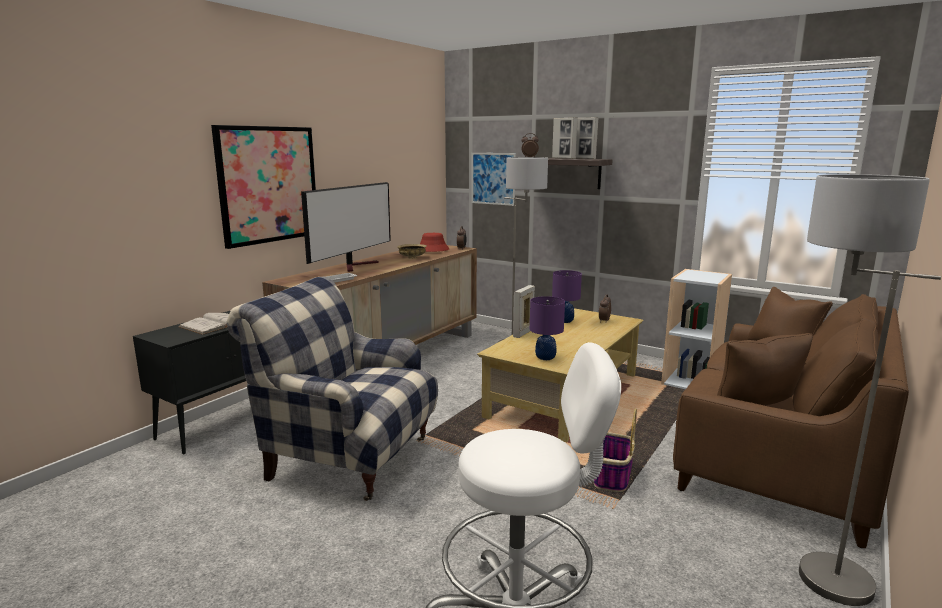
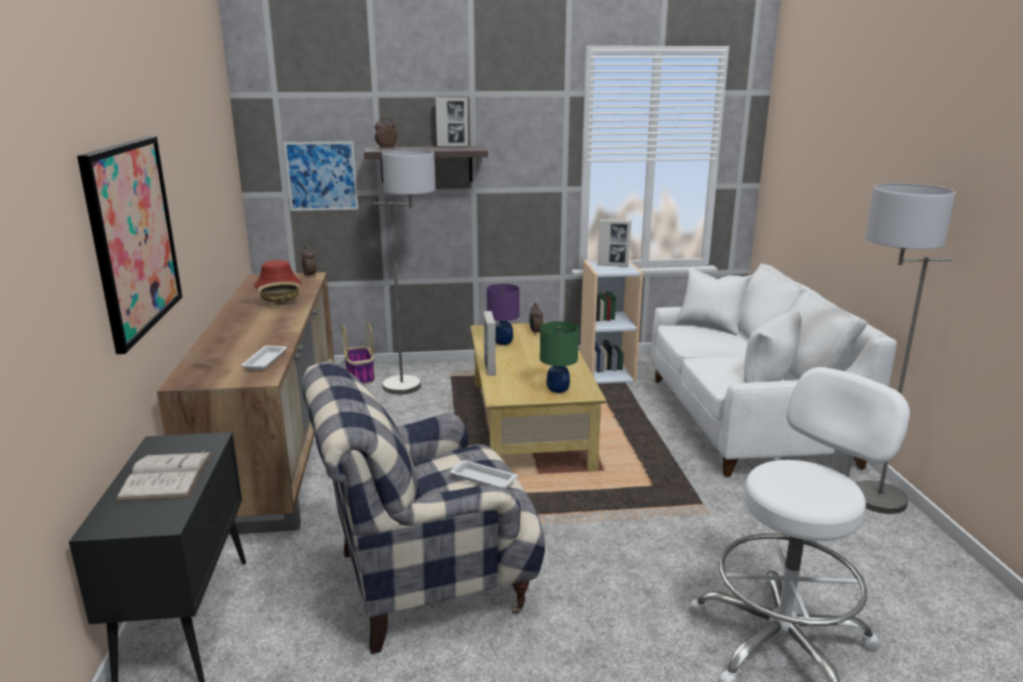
camera: 40 degrees left, 5 degrees up
(356, 266) = (234, 331): television -> none
(374, 384) = (482, 478): none -> white tray
(544, 358) = (556, 390): purple table lamp -> green table lamp
(563, 158) = (432, 148): picture frame -> picture frame (613, 265)
(612, 477) = (671, 487): basket -> basket (360, 377)
(778, 456) = (744, 420): brown sofa -> white sofa

